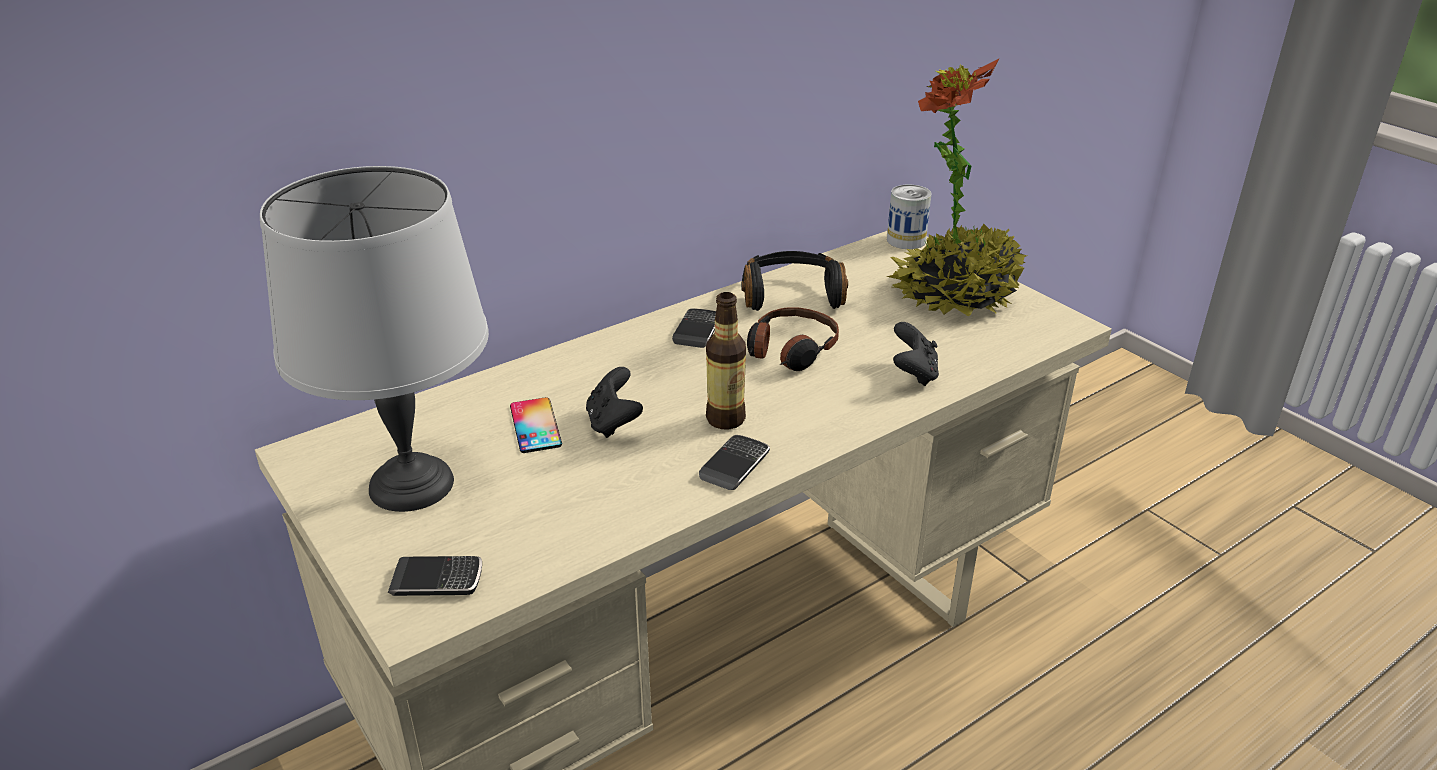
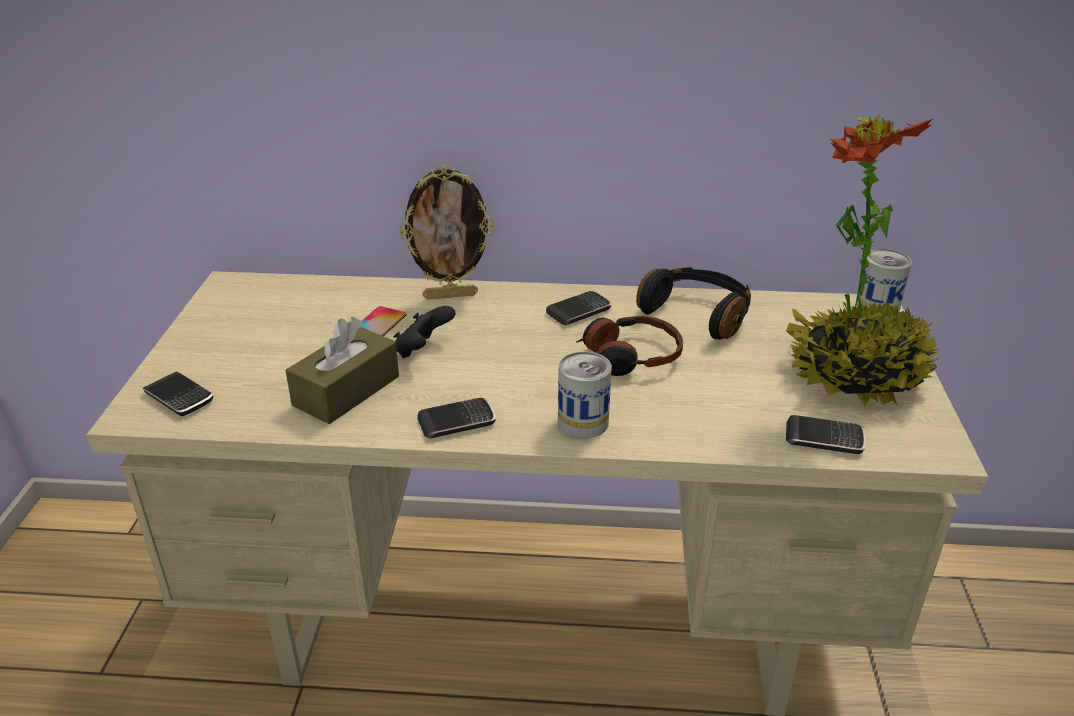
camera: 40 degrees right, 0 degrees up
(409, 484) = (252, 331): grey table lamp -> none
(563, 364) = (450, 295): none -> picture frame
(599, 490) = (346, 391): none -> brown tissue box
(726, 419) = (502, 385): bottle -> none
(830, 417) = (583, 422): none -> can
(913, 373) = (708, 422): black game controller -> none
(997, 349) = (824, 439): none -> phone

